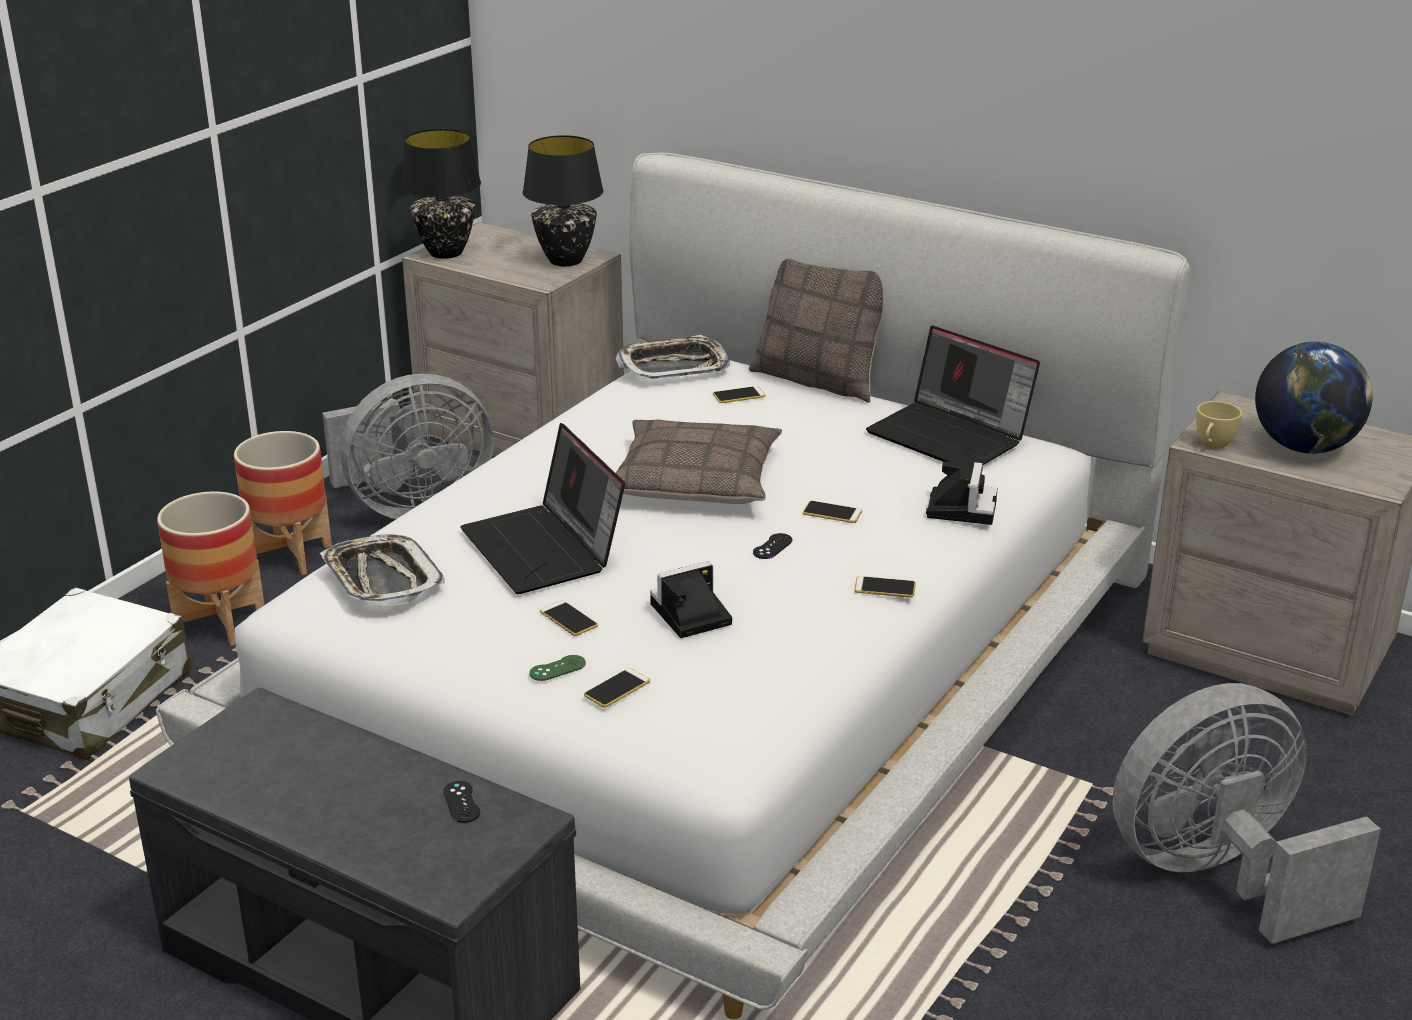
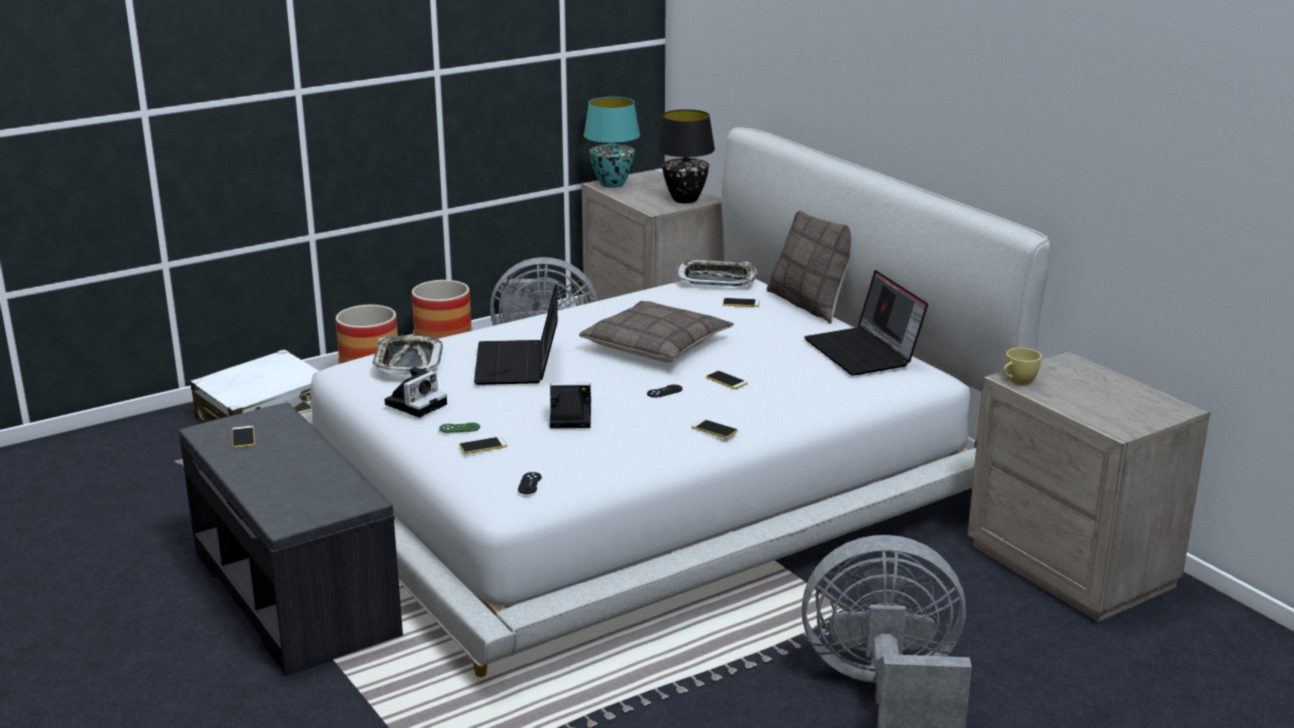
camera: 25 degrees right, 5 degrees down
(445, 252) = (612, 184): black table lamp -> turquoise table lamp
(461, 802) = (336, 482): black game controller -> black game controller (529, 483)
(568, 619) = (493, 404): phone -> phone (243, 437)
(961, 507) = (821, 395): camera -> camera (417, 403)
(1304, 448) = (1089, 396): globe -> none

